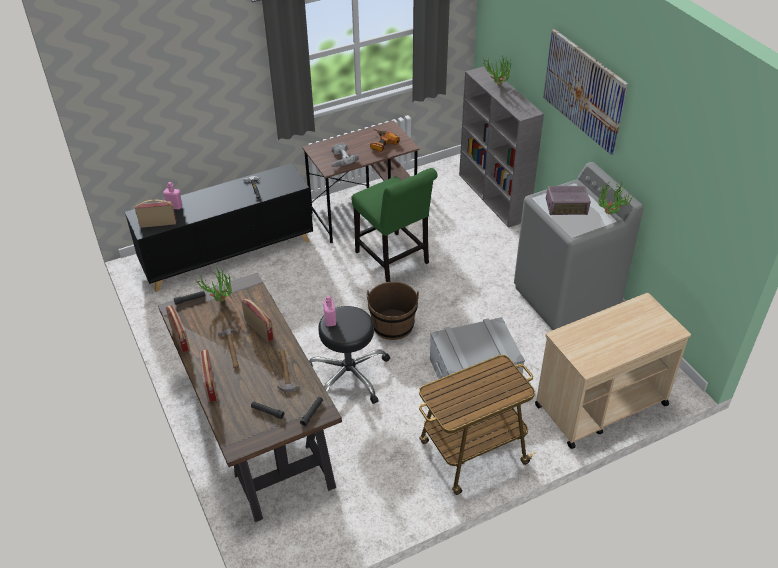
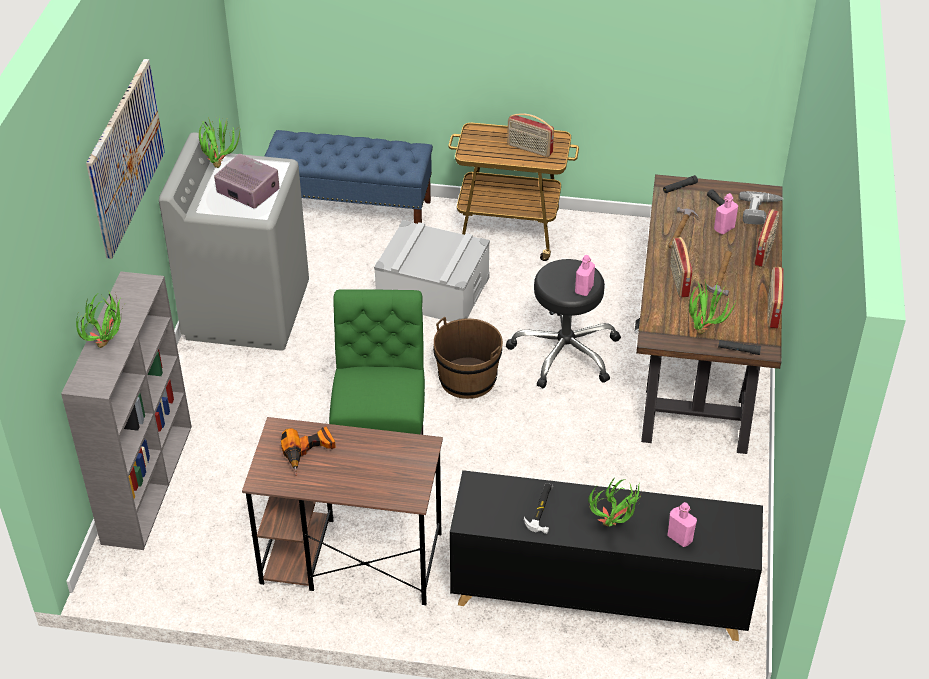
camera: 145 degrees left, 0 degrees up
(158, 223) = (719, 518): radio -> radio (529, 149)
(212, 197) = (614, 527): none -> potted plant
(252, 391) = (724, 228): none -> pink bottle
(340, 159) = (393, 456): power drill -> power drill (760, 211)
(600, 405) = (351, 210): beige cart -> blue bench

